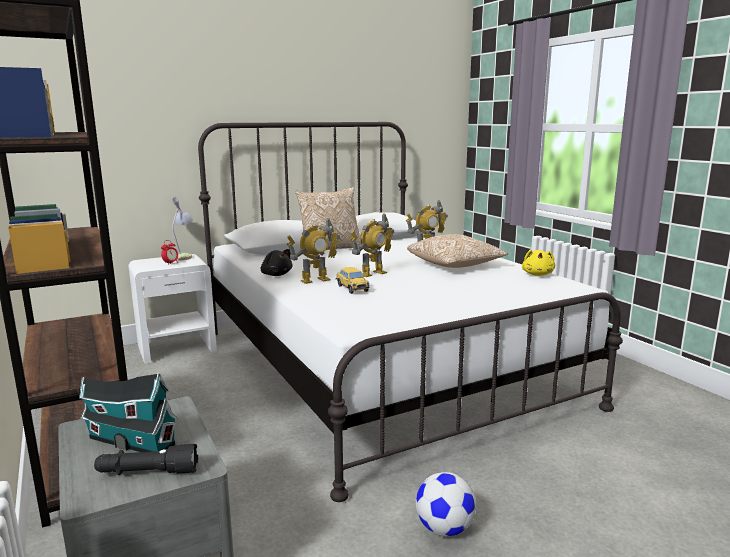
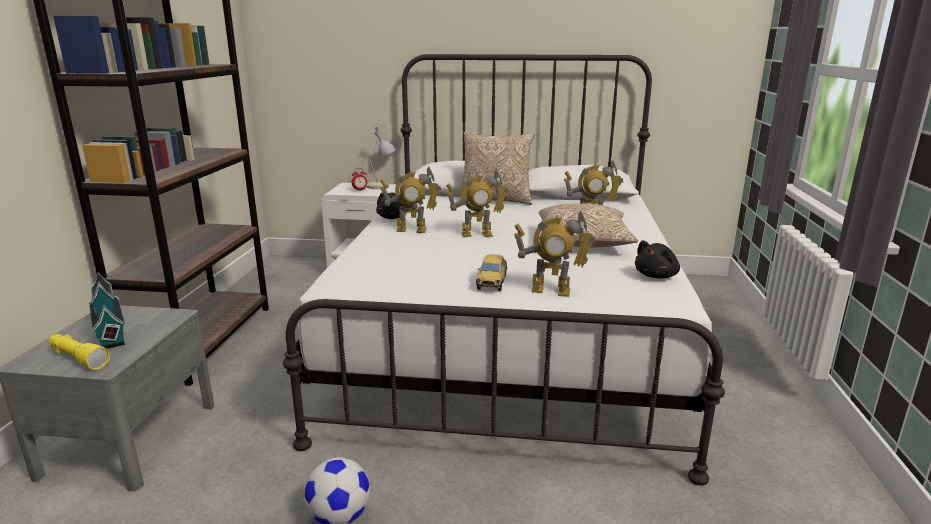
camera: 35 degrees right, 5 degrees up
(147, 472) = (78, 358): black flashlight -> yellow flashlight
(352, 288) = (424, 245): toy car -> toy car (492, 282)
(502, 295) = (551, 291): none -> toy robot
(537, 274) = (657, 276): yellow plush toy -> black plush toy

